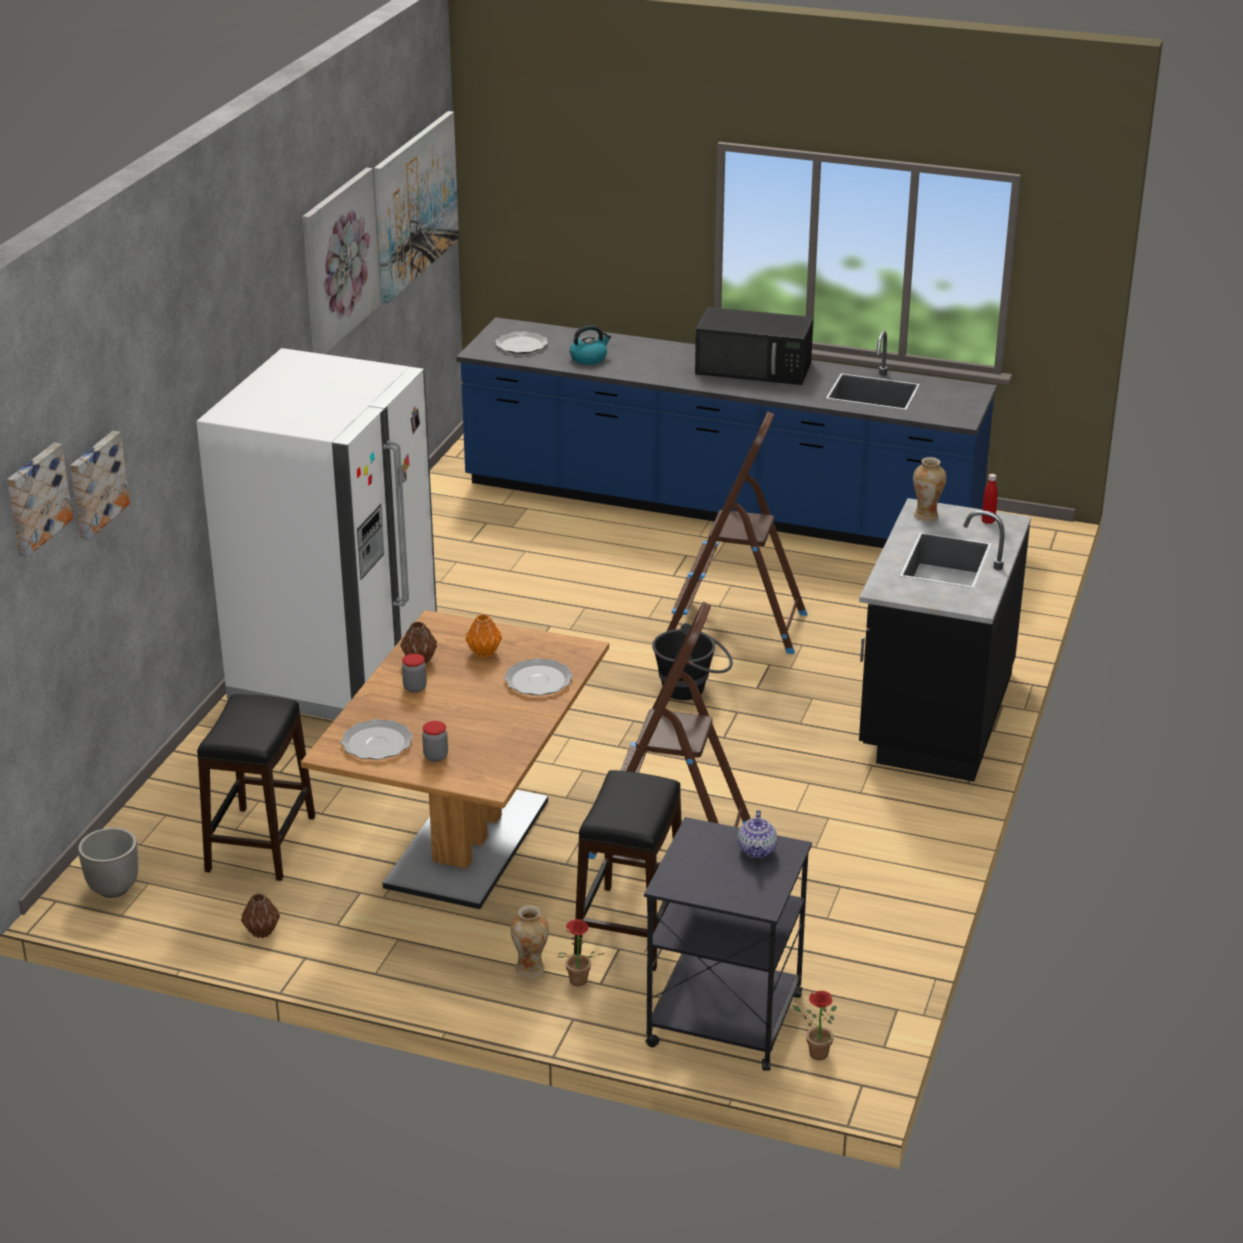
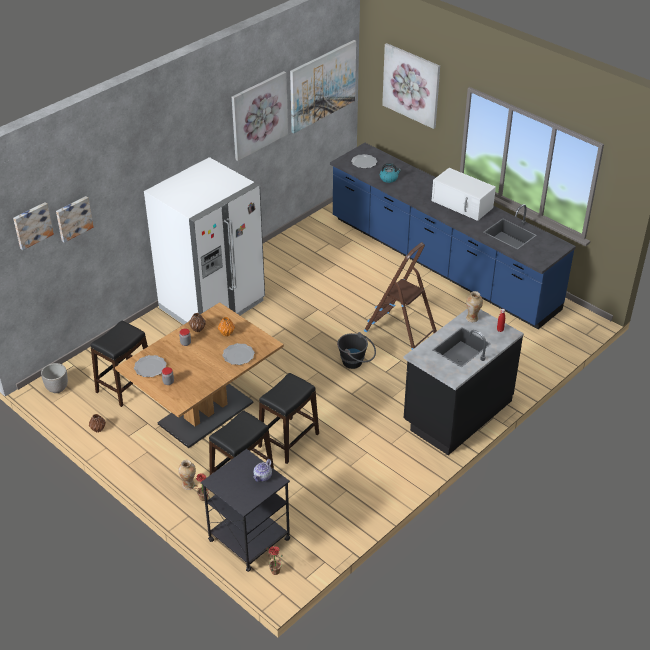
camera: 25 degrees right, 10 degrees up
(586, 174) = (411, 85): none -> picture
(668, 840) = (289, 440): brown step ladder -> black stool
(755, 368) = (463, 204): black microwave -> white microwave

